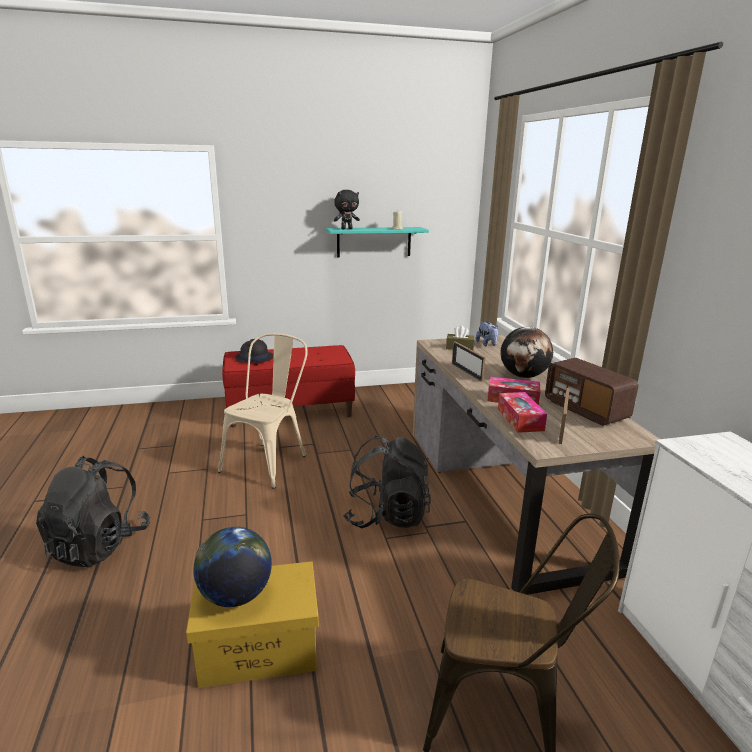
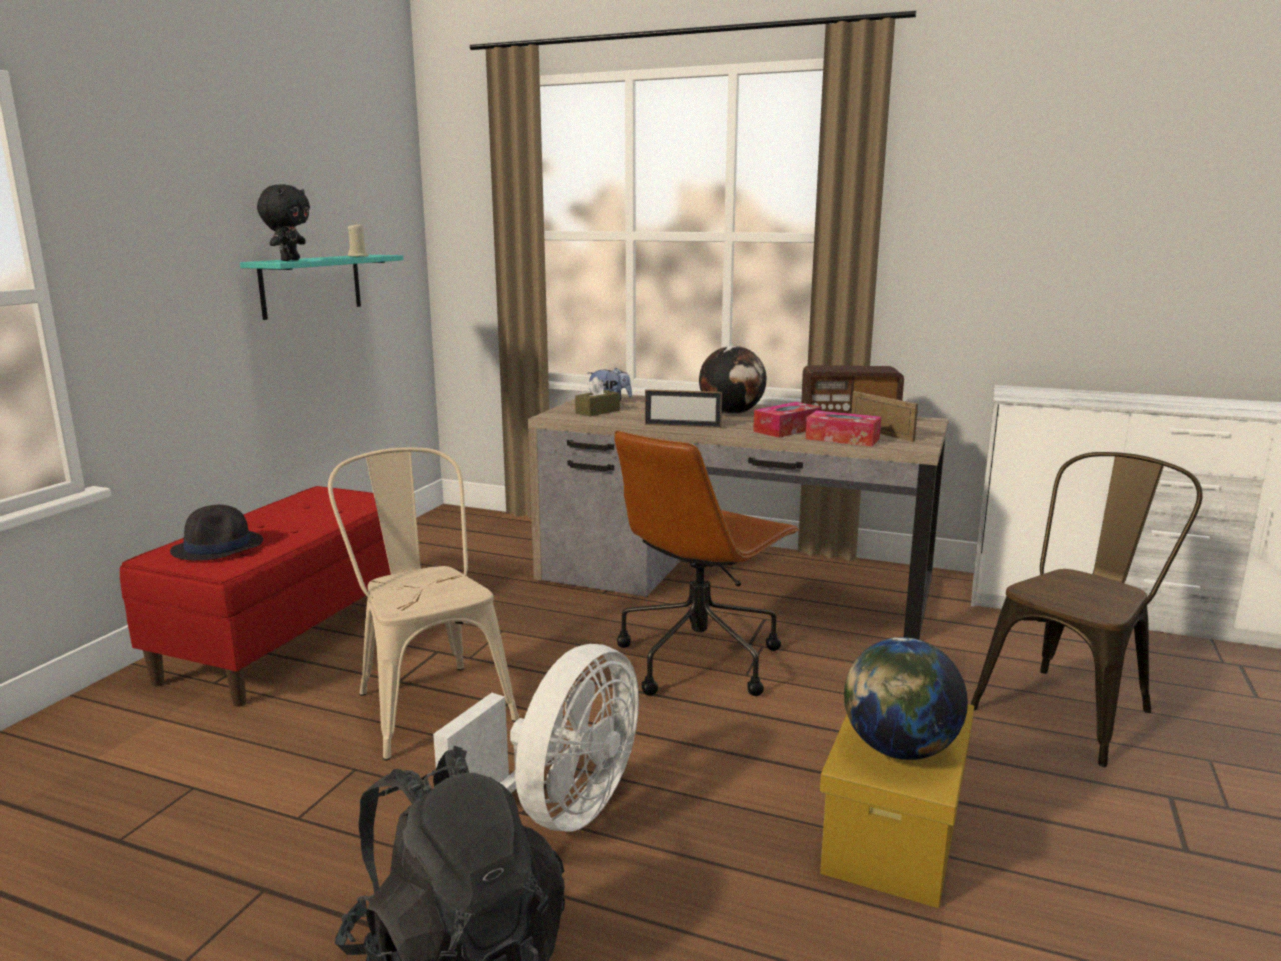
camera: 55 degrees left, 5 degrees down
(209, 528) = (559, 810): none -> white fan
(387, 516) = (699, 659): black backpack -> brown office chair

